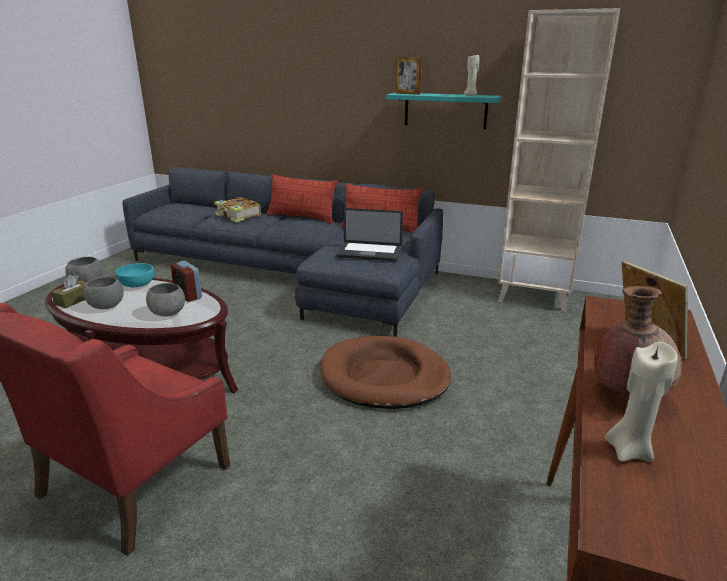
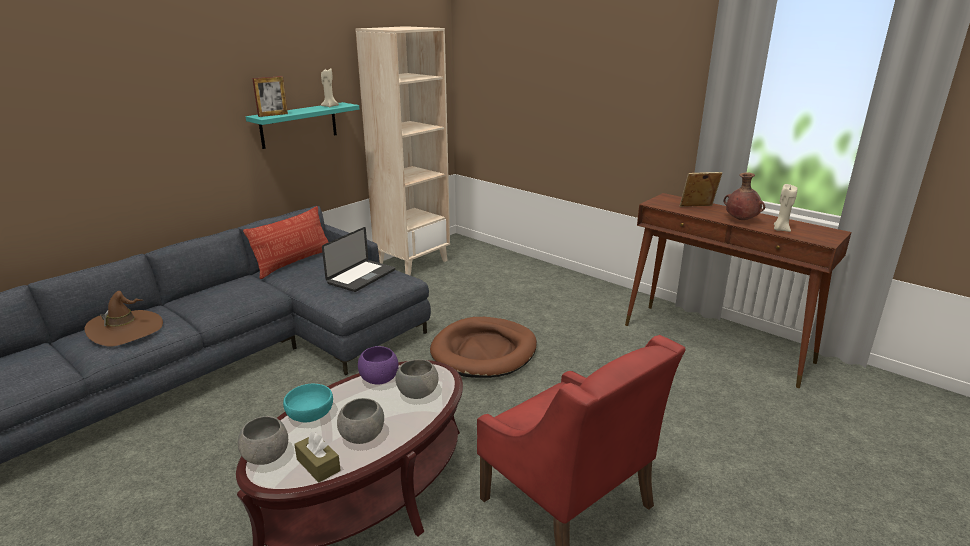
camera: 70 degrees left, 0 degrees up
(188, 295) = (379, 379): alarm clock -> purple bowl
(238, 216) = (126, 330): book -> brown hat
(301, 217) = (194, 293): pillow -> none

